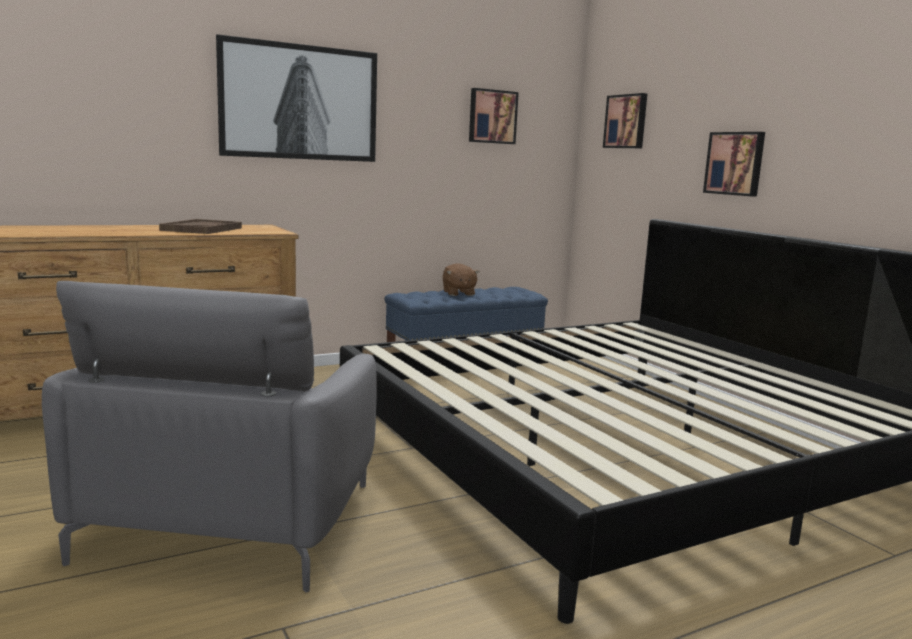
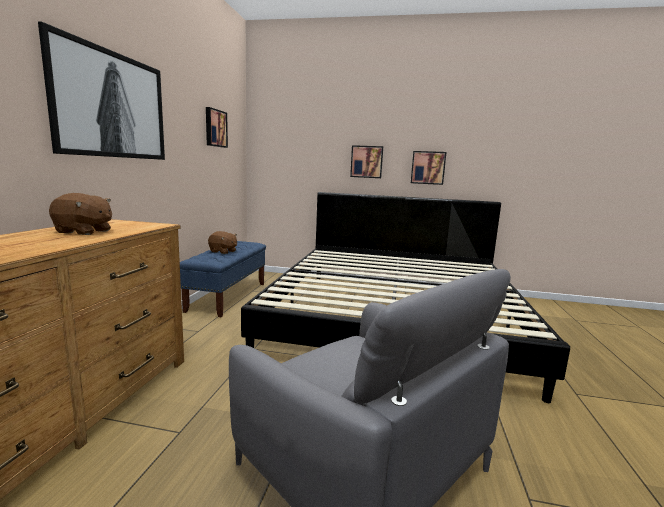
camera: 50 degrees left, 0 degrees up
(202, 229) = (84, 232): brown tray -> brown plush toy
(626, 121) = (287, 136): picture -> picture (428, 167)

